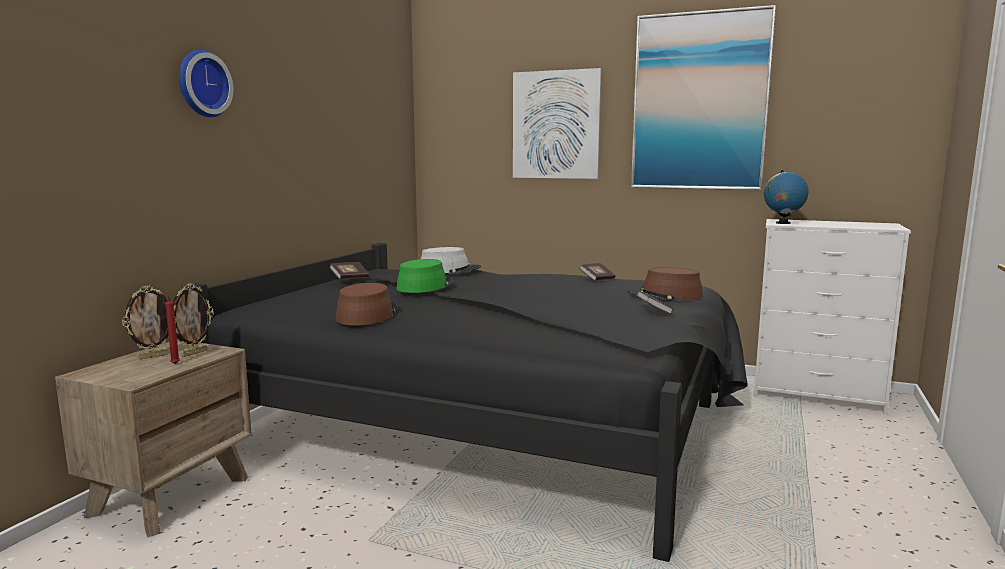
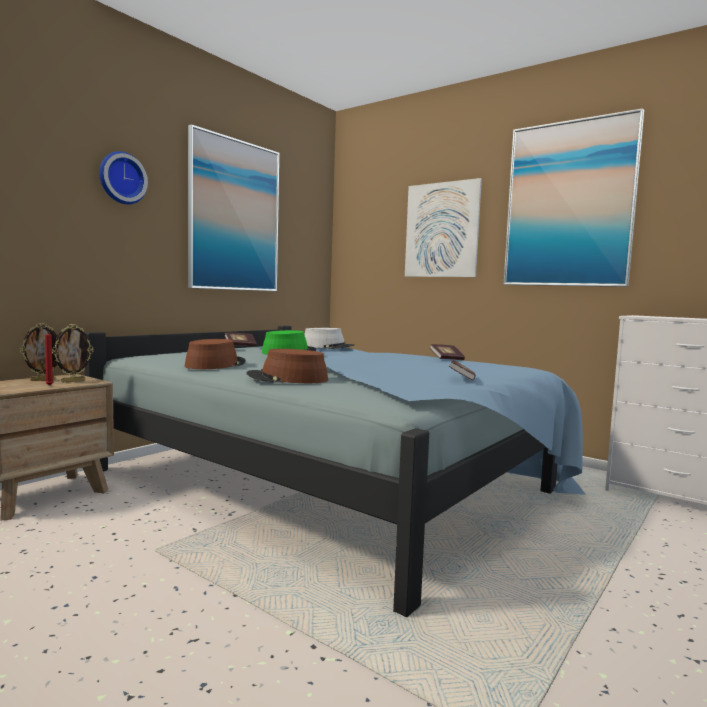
camera: 15 degrees right, 5 degrees down
(320, 116) = (234, 216): none -> picture
(495, 423) = (337, 480): black bed -> blue bed
(665, 296) = (493, 372): brown hat -> brown hat (287, 379)
(783, 223) = (640, 316): globe -> none

